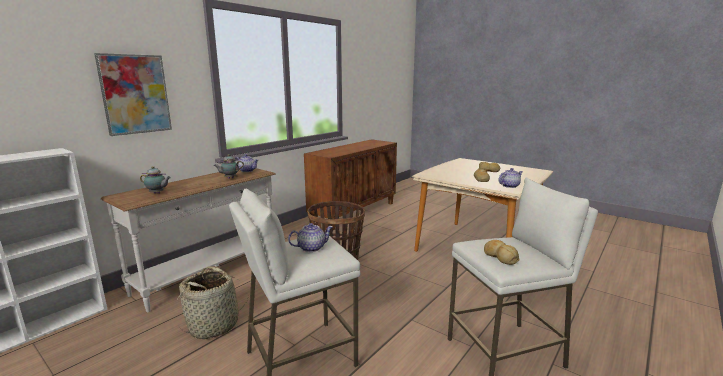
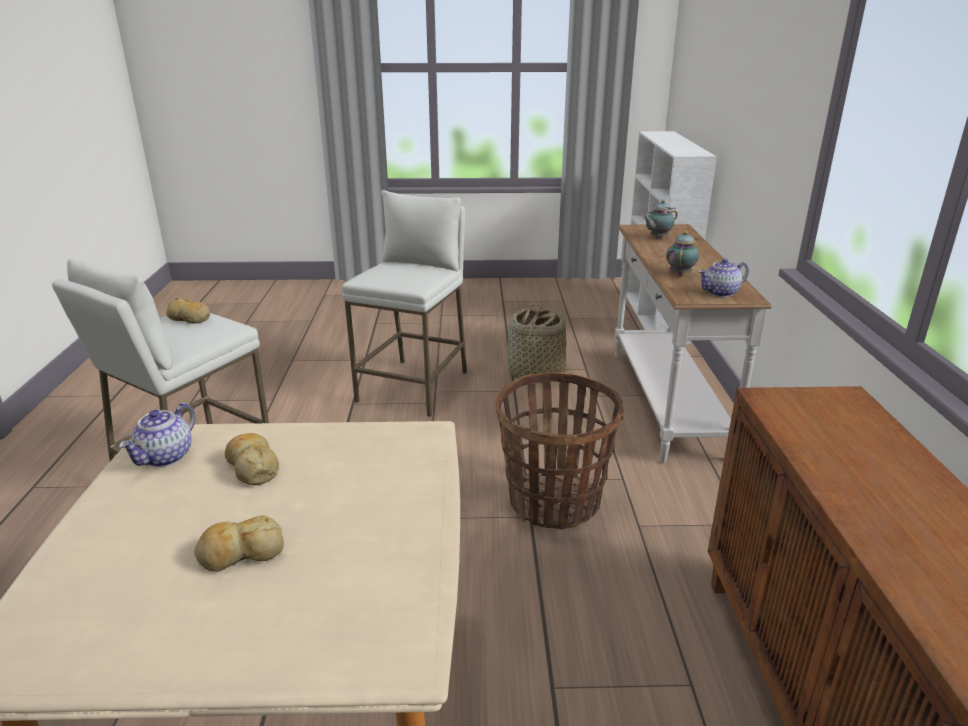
camera: 140 degrees right, 10 degrees up
(135, 94) = (765, 105): picture -> none
(311, 248) = (400, 274): teapot -> none

